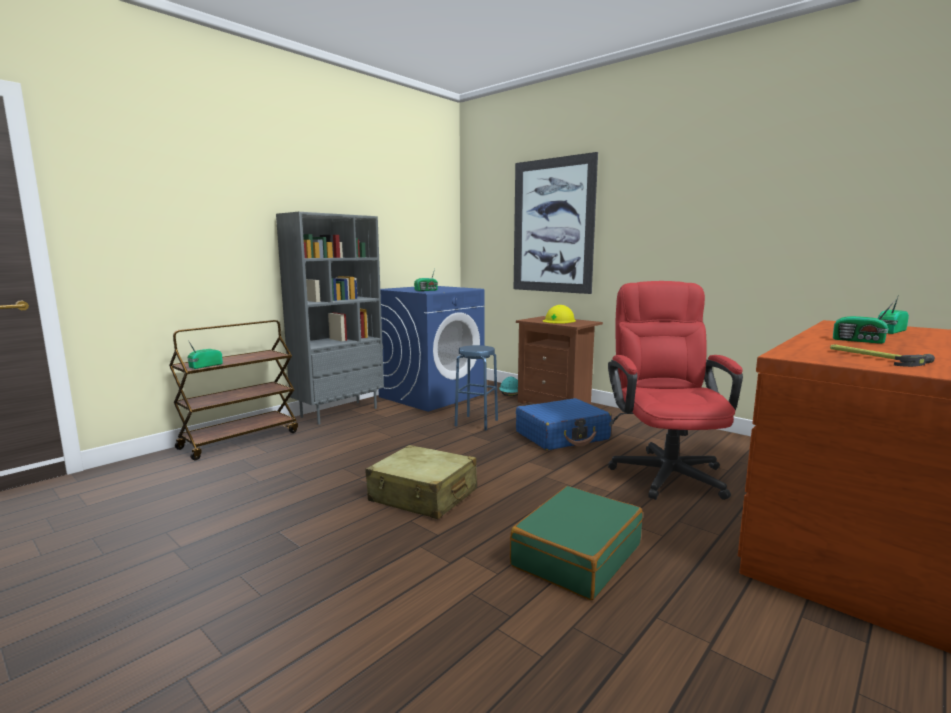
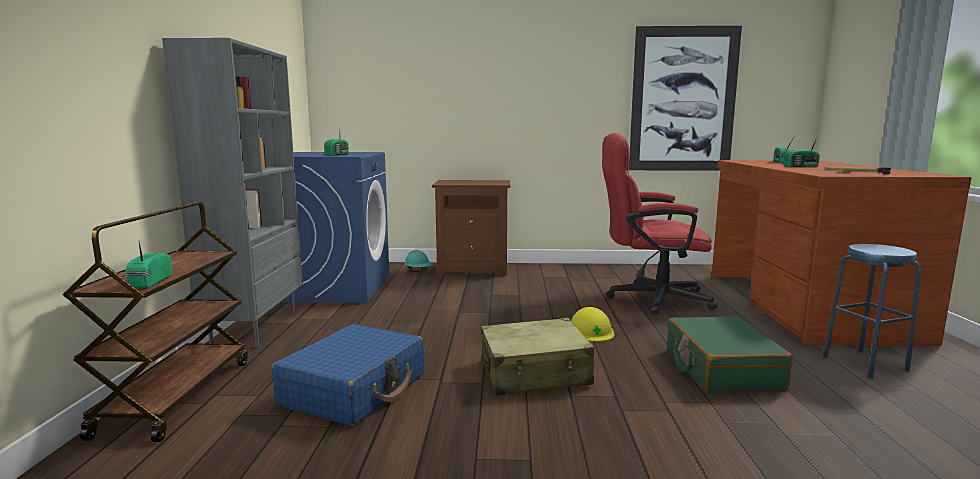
camera: 40 degrees left, 0 degrees up
(476, 423) = (440, 301): blue stool -> blue stool (865, 363)
(552, 226) = (443, 82): picture -> picture (683, 100)
(559, 321) = (473, 182): yellow hard hat -> yellow hard hat (591, 331)
(562, 436) = (534, 293): blue suitcase -> blue suitcase (355, 390)
(665, 470) = (649, 298): red office chair -> red office chair turned 45 degrees counterclockwise

